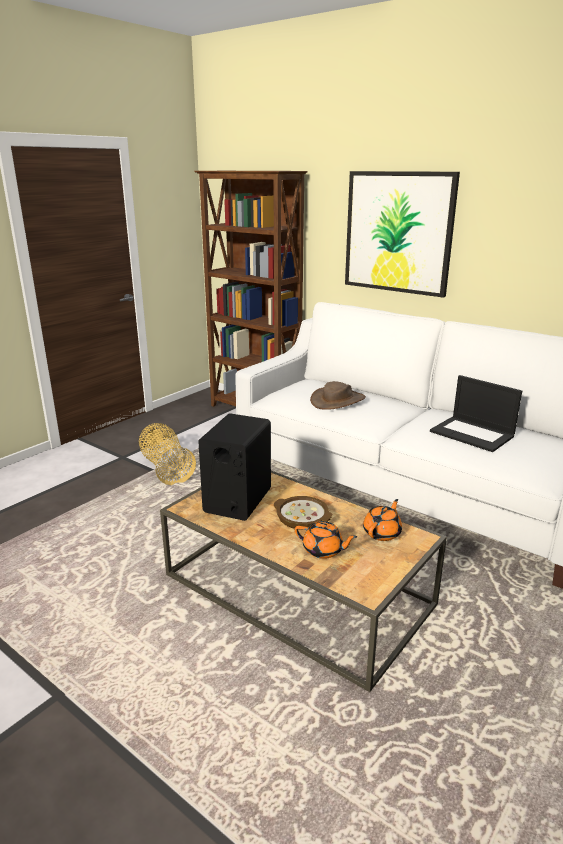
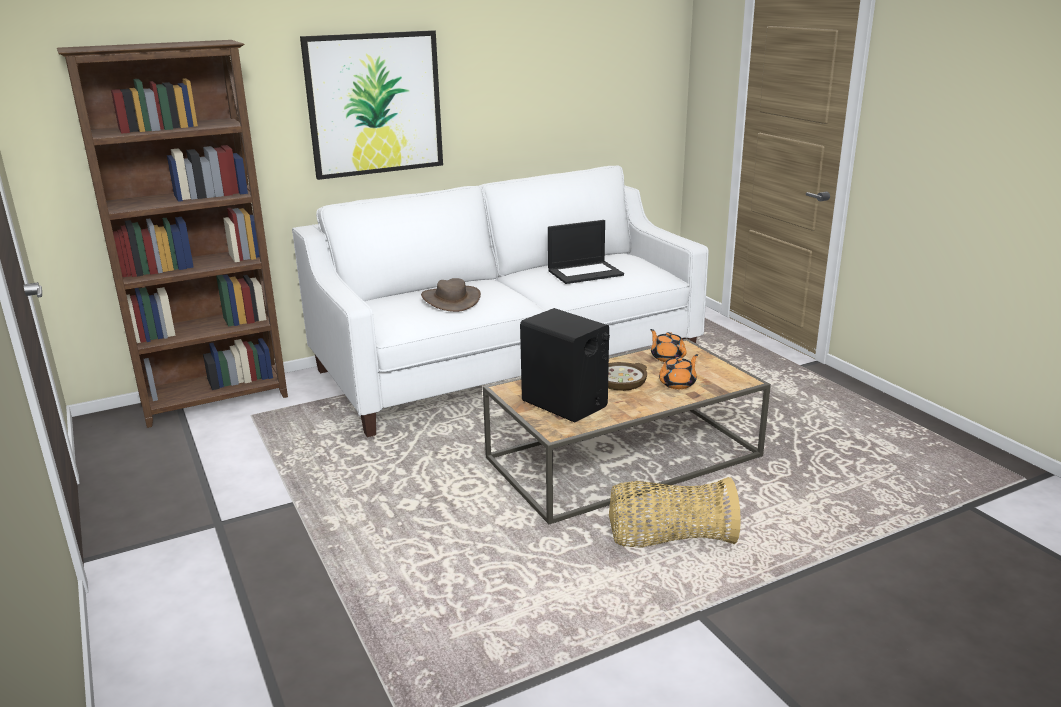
camera: 65 degrees left, 0 degrees up
(166, 468) = (300, 492): basket -> basket (669, 539)

